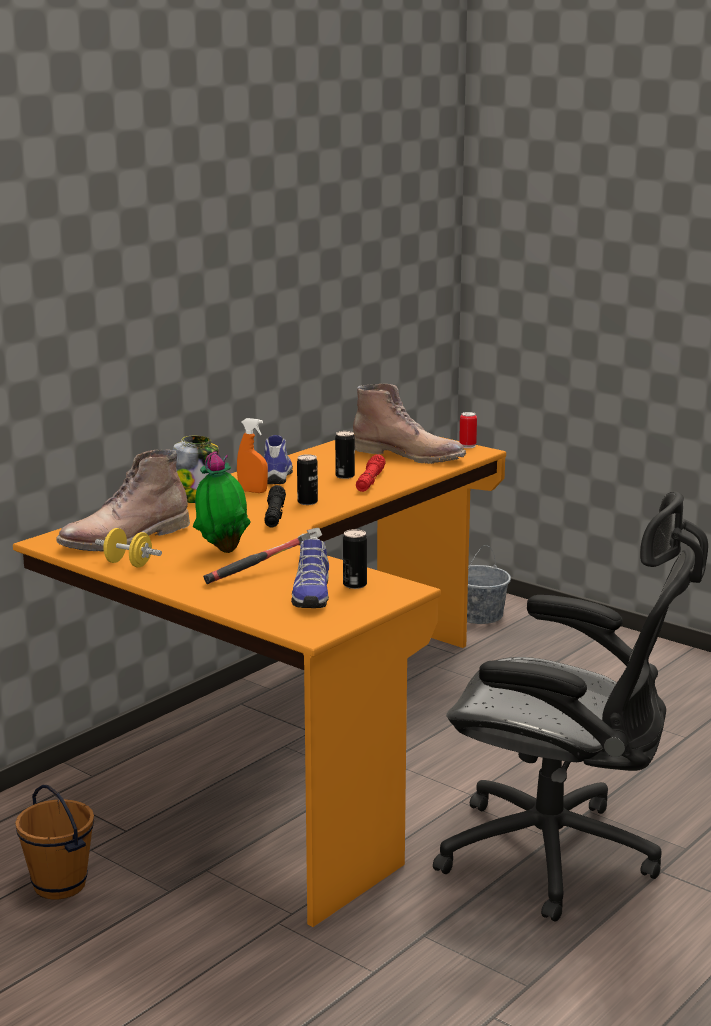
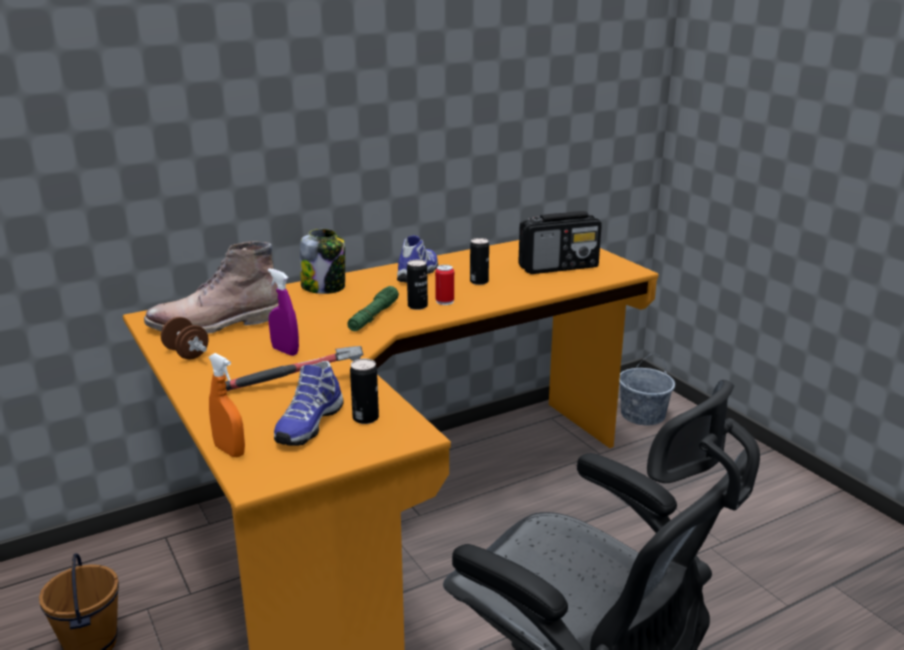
camera: 20 degrees right, 5 degrees up
(128, 564) = (186, 353): yellow dumbbell -> brown dumbbell
(223, 550) = (285, 351): potted plant -> purple spray bottle
(252, 491) = (380, 287): orange spray bottle -> orange spray bottle (229, 451)
(274, 515) = (373, 316): black flashlight -> green flashlight
(370, 481) = (497, 290): red flashlight -> none
(409, 455) = (559, 267): brown boot -> radio
(467, 446) = (624, 263): can -> can (444, 301)

